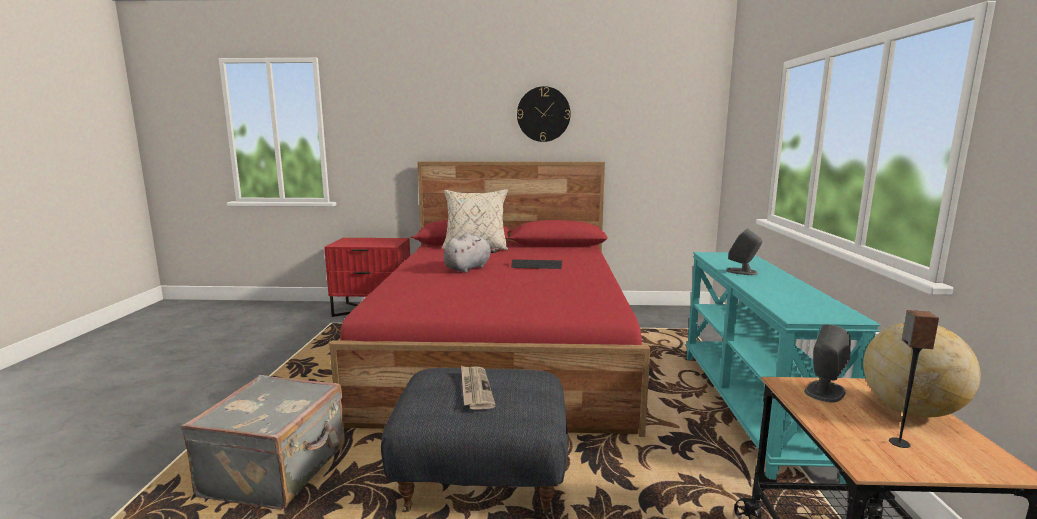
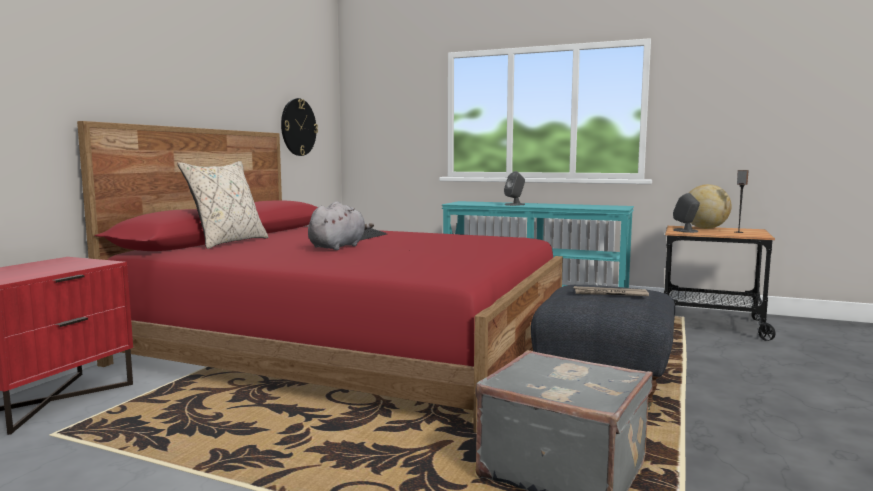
camera: 70 degrees left, 5 degrees down
(469, 268) = (338, 247): grey plush toy -> grey plush toy turned 60 degrees clockwise
(543, 114) = (219, 70): wall clock -> wall clock (298, 127)

